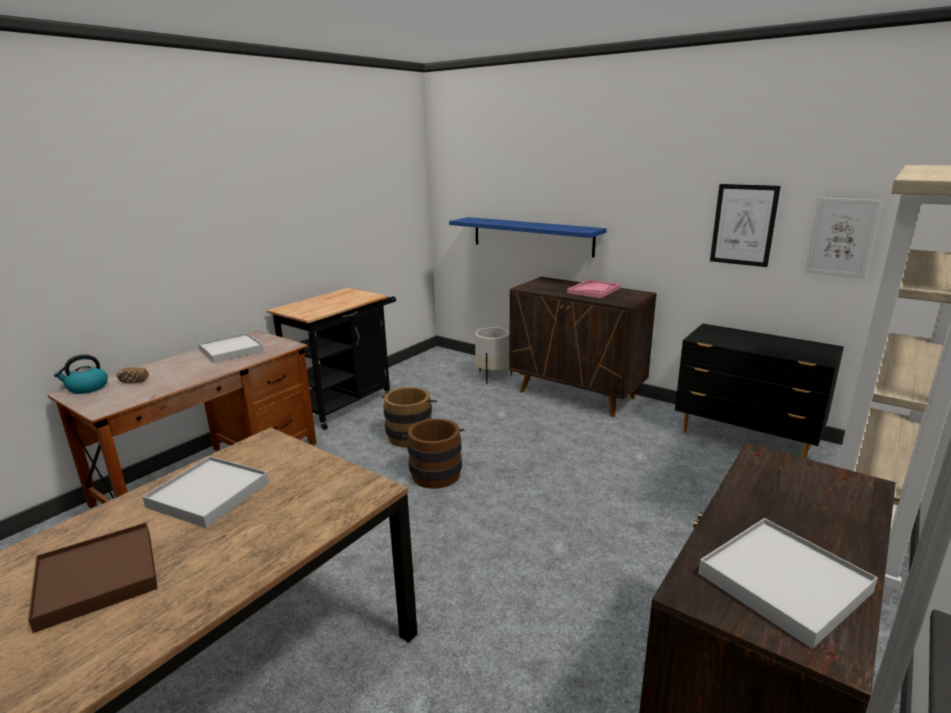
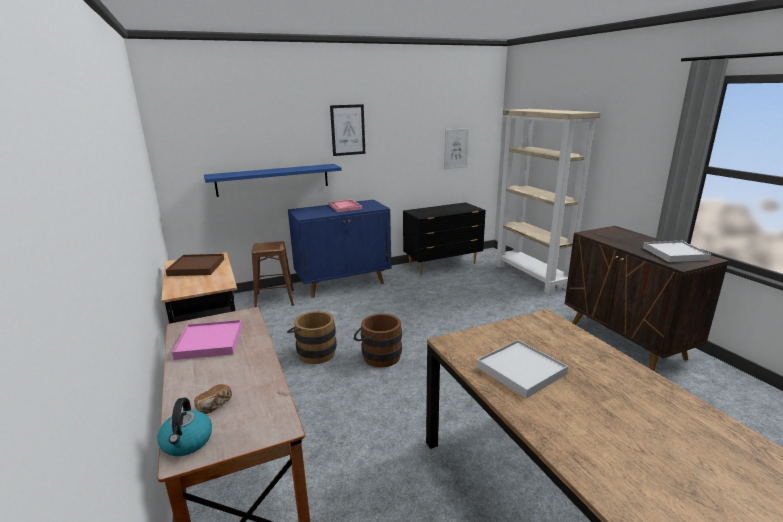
camera: 60 degrees left, 0 degrees up
(98, 577) = (615, 419): brown tray -> brown tray (196, 267)
(231, 350) = (210, 342): white tray -> pink tray
(492, 376) = (275, 299): white planter -> brown stool
(577, 394) = (344, 283): brown cabinet -> blue cabinet
(743, 225) = (414, 149): picture -> picture (348, 130)

